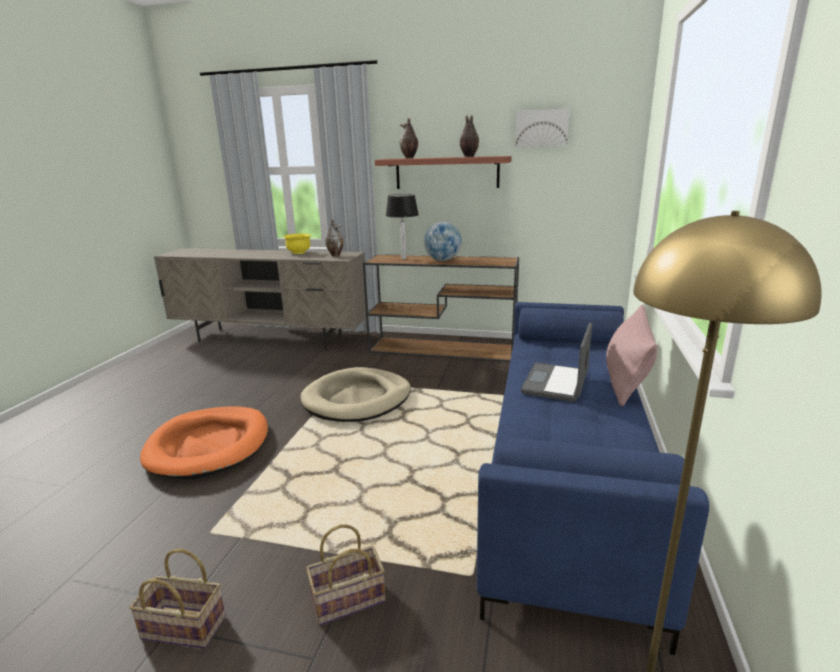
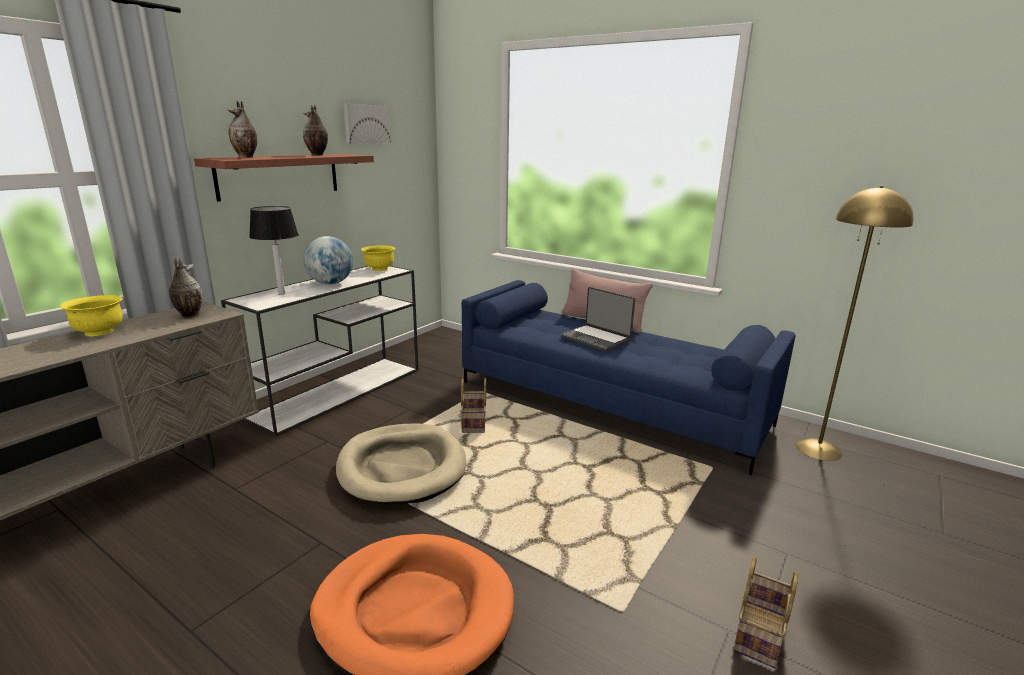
camera: 70 degrees left, 0 degrees up
(346, 601) = (733, 528): basket -> basket (474, 423)
(444, 349) = (339, 391): brown console table -> white console table
(501, 260) = (379, 269): none -> yellow bowl

